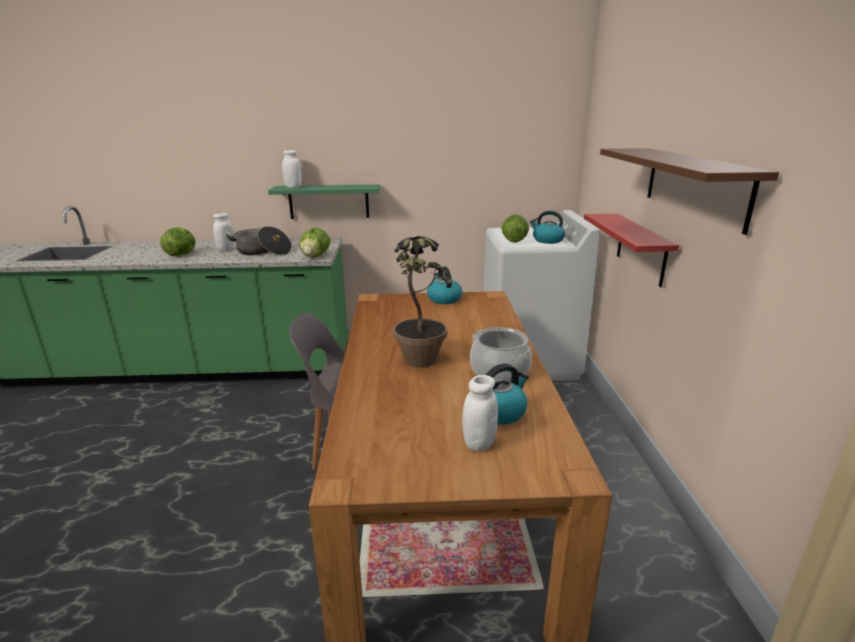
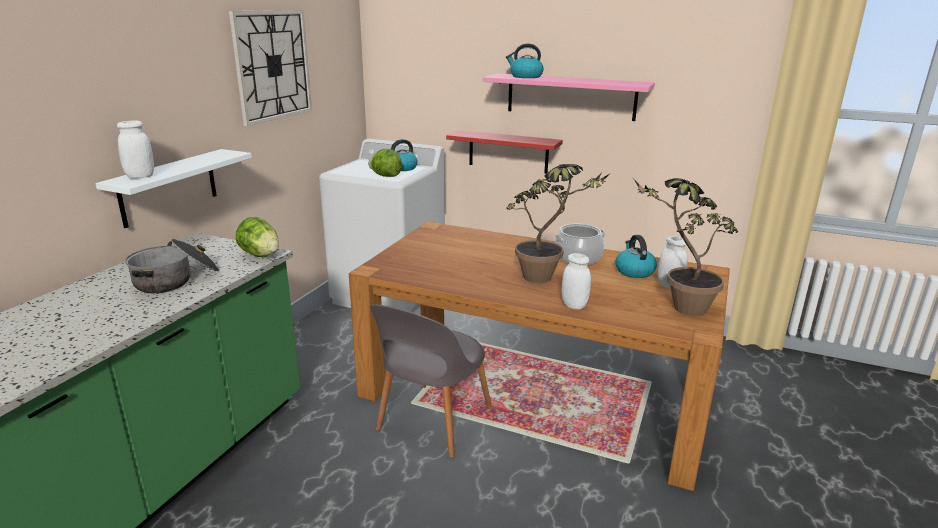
camera: 65 degrees left, 0 degrees up
(182, 254) = (65, 336): lettuce -> none
(226, 249) = (107, 301): white jar -> white jar (574, 305)
(329, 201) = (169, 187): green shelf -> white shelf
(411, 457) = (677, 307): none -> potted plant
(444, 299) = (416, 243): kettle -> kettle (525, 76)
(447, 126) = (272, 65): none -> wall clock
(694, 185) = (570, 96): brown shelf -> pink shelf

